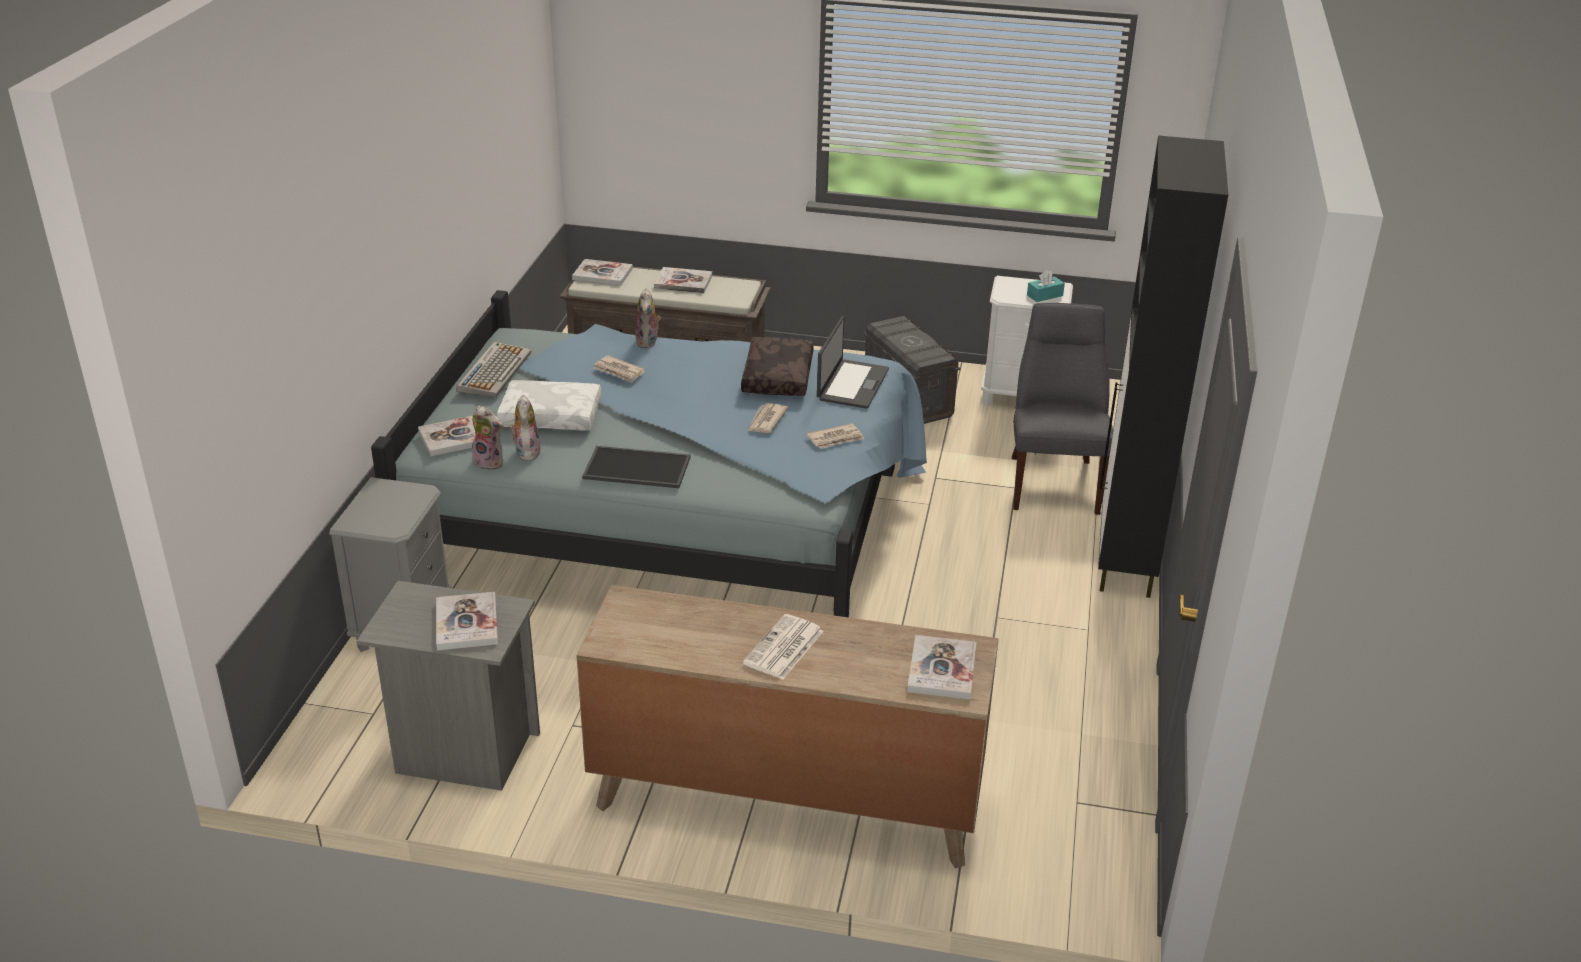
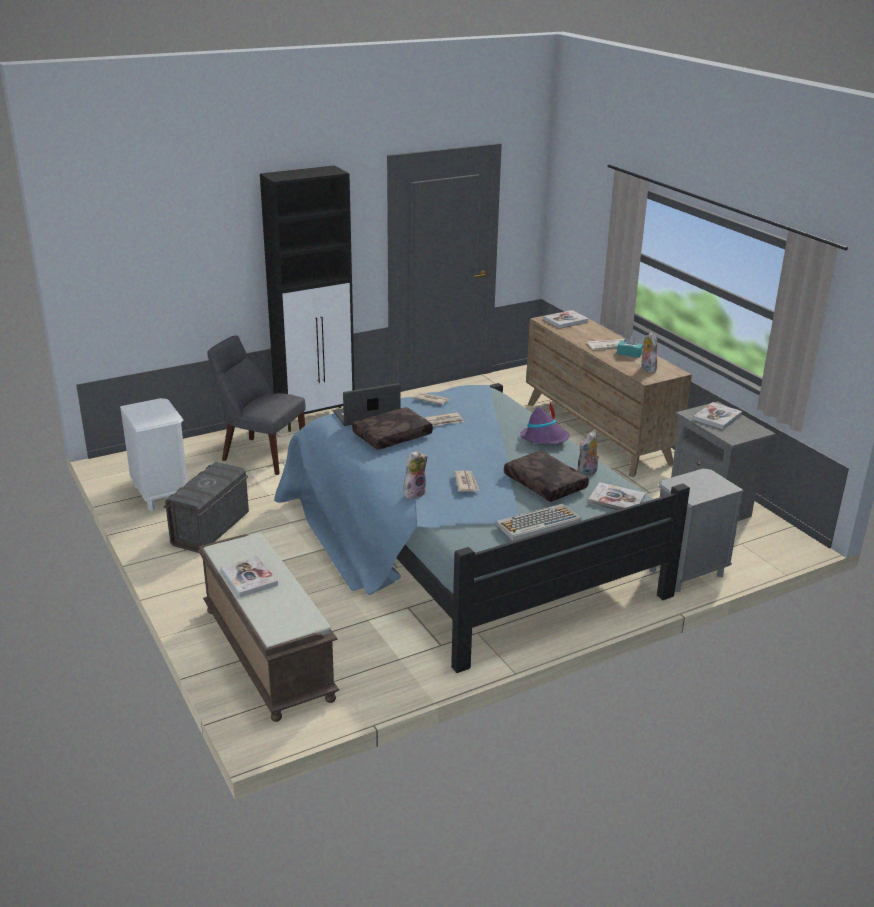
camera: 130 degrees left, 5 degrees down
(490, 462) = (613, 479): plush toy -> plush toy (646, 369)
(551, 416) = (543, 484): white pillow -> brown pillow
(602, 274) = (282, 623): book -> none
(635, 468) = (545, 438): tray -> purple hat
(1044, 295) = (152, 407): turquoise tissue box -> turquoise tissue box (629, 353)
(1053, 481) = (261, 455): grey chair -> grey chair turned 60 degrees clockwise

